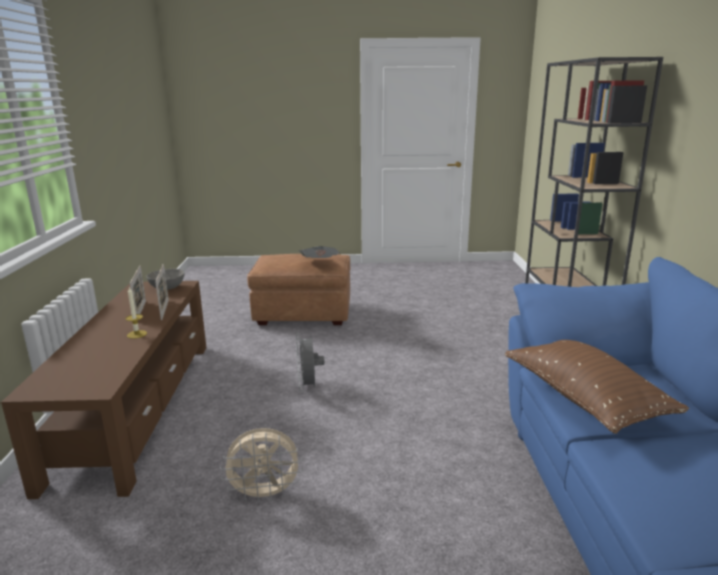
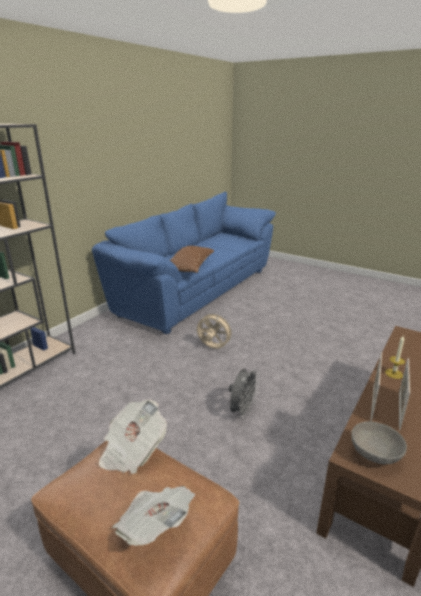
camera: 145 degrees left, 5 degrees up
(265, 494) = (309, 356): beige fan -> beige fan (213, 348)
(279, 255) = (154, 525): none -> newspaper

